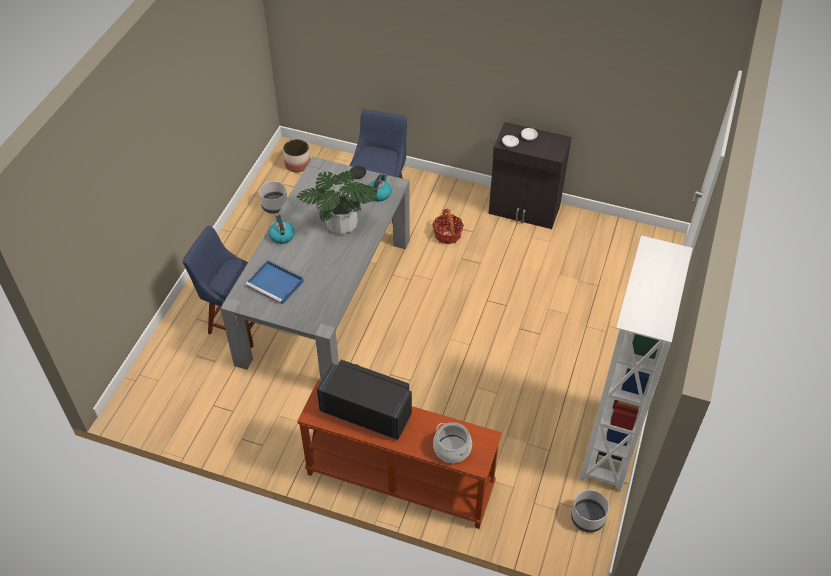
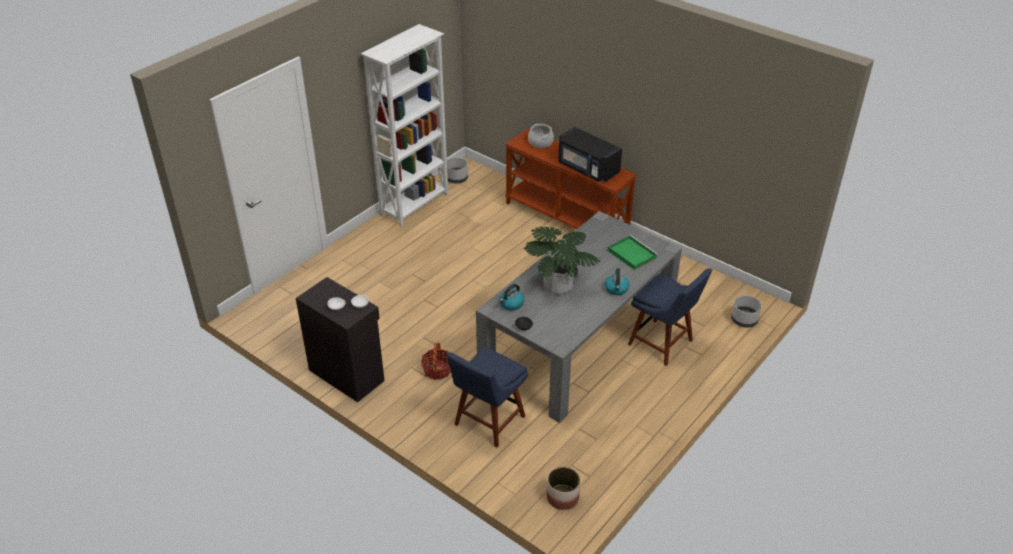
camera: 160 degrees left, 10 degrees down
(275, 206) = (603, 449): grey planter -> grey planter (744, 320)
(276, 284) = (631, 254): blue tray -> green tray

